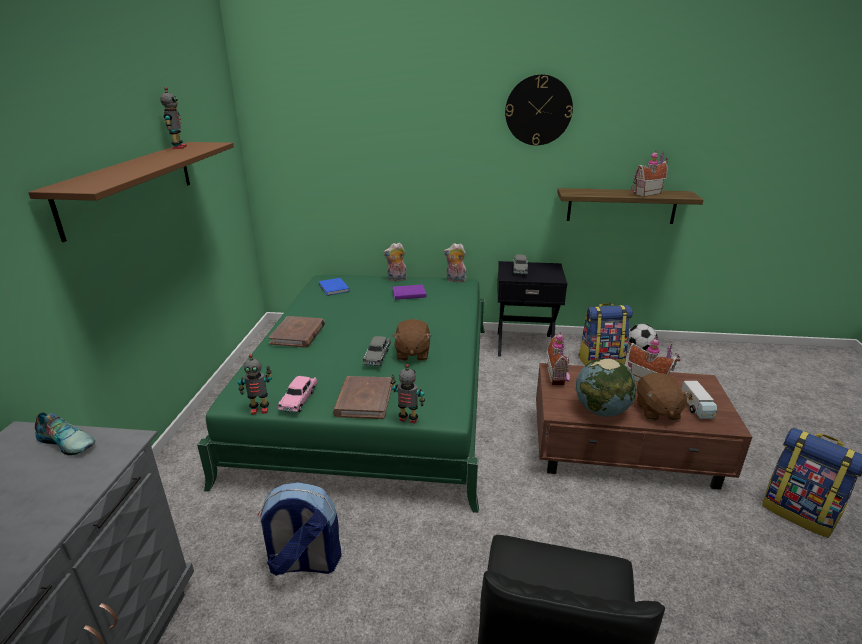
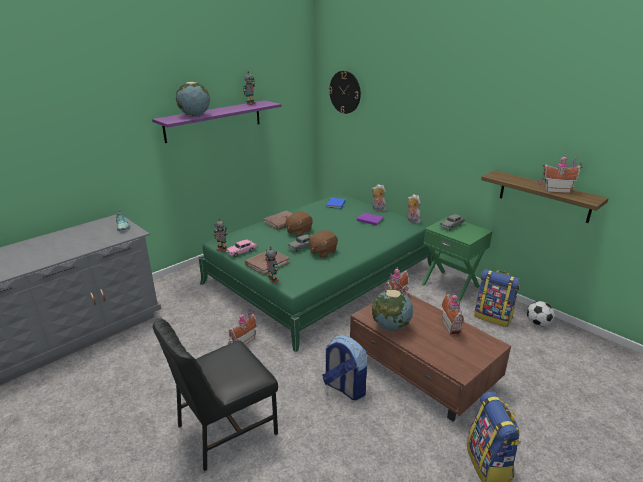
camera: 40 degrees right, 0 degrees up
(118, 174) = (194, 115): none -> globe
(130, 185) = (214, 121): brown shelf -> purple shelf
(304, 563) = (202, 329): backpack -> backpack (344, 388)
(389, 541) = (242, 340): none -> toy house
(524, 344) = (451, 285): black nightstand -> green nightstand
(538, 110) = (485, 107): wall clock -> wall clock (345, 92)
(656, 411) = (425, 343): brown plush toy -> brown plush toy (298, 231)
(696, 408) = (456, 354): toy truck -> none

